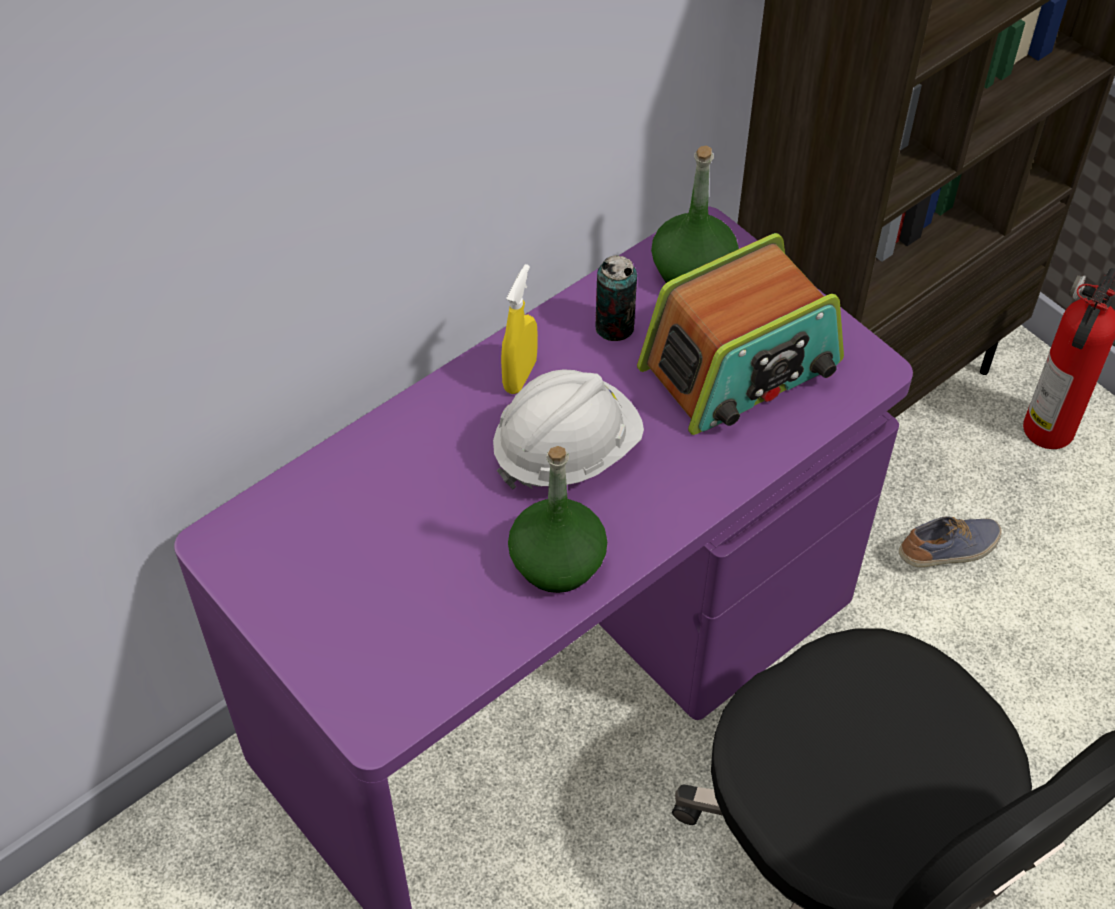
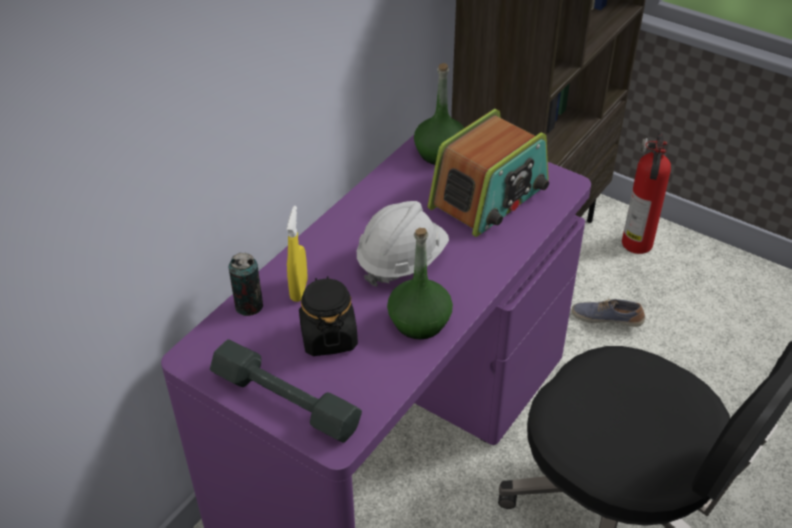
camera: 15 degrees left, 10 degrees down
(327, 644) = (286, 400): none -> grey dumbbell
(418, 556) = (328, 337): none -> black jar
(520, 376) = (356, 226): yellow spray bottle -> yellow spray bottle (299, 290)
(614, 327) = (404, 190): can -> can (249, 306)
(949, 551) = (607, 319): shoe -> shoe turned 120 degrees counterclockwise

